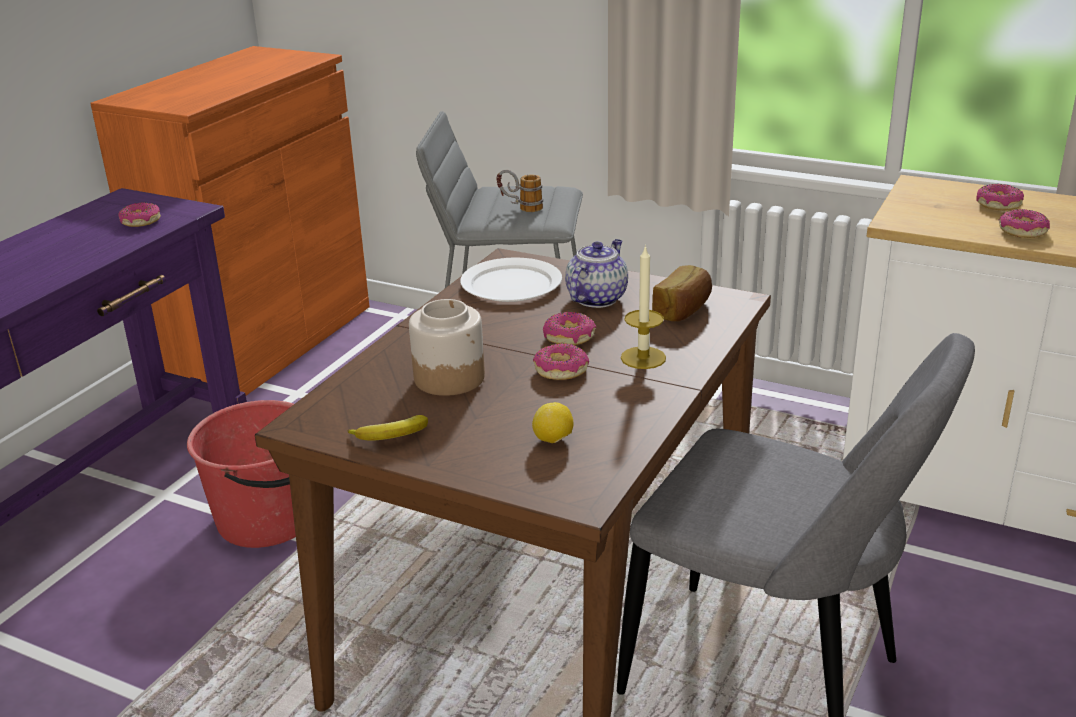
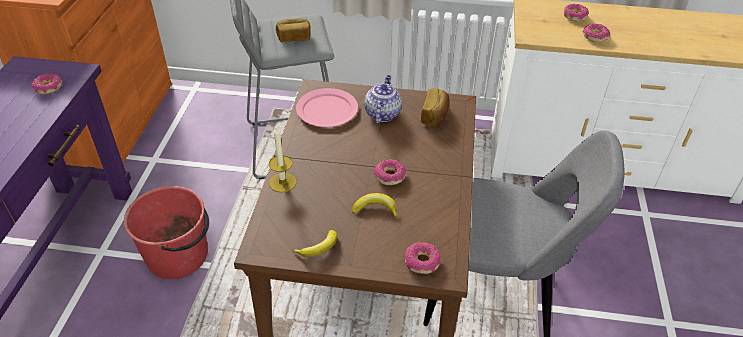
camera: 20 degrees left, 15 degrees up
(449, 378) = (328, 194): jar -> none
(511, 284) = (327, 110): white plate -> pink plate
(512, 405) = (375, 209): none -> banana
(520, 208) = (294, 37): mug -> bread
(553, 440) = (412, 232): lemon -> none
(569, 337) = (382, 148): donut -> donut (422, 262)
(643, 358) = (430, 158): candle -> candle (282, 182)

